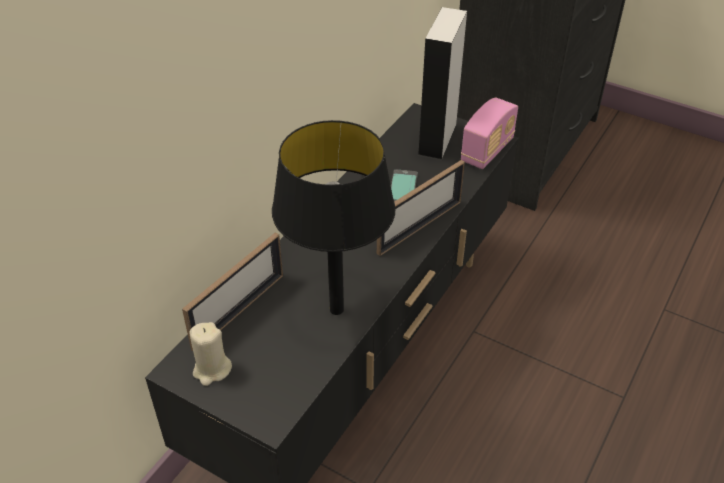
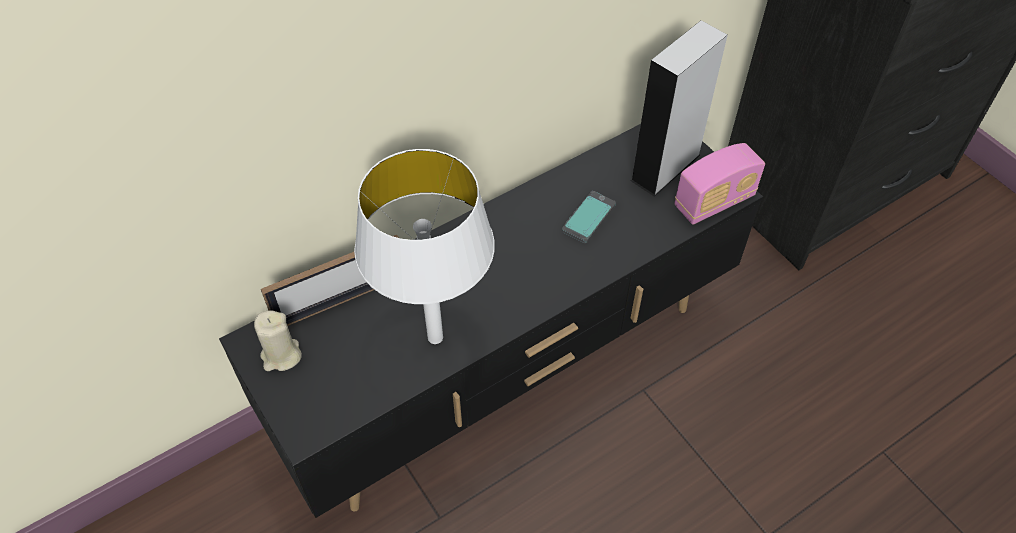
camera: 25 degrees right, 10 degrees up
(336, 309) = (435, 337): black table lamp -> white table lamp
(419, 227) = (578, 272): picture frame -> none

